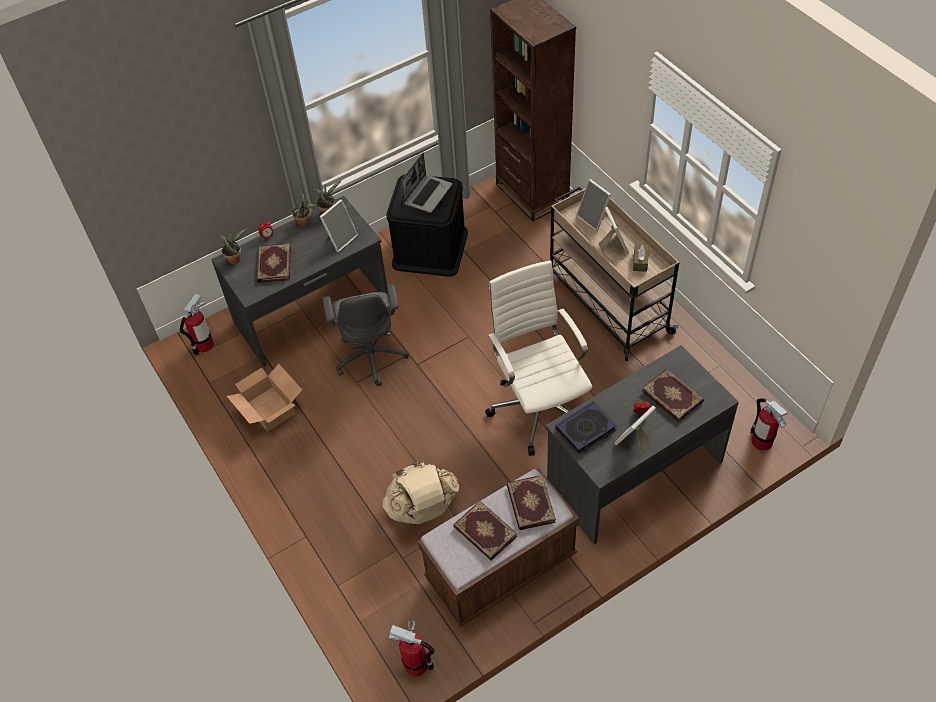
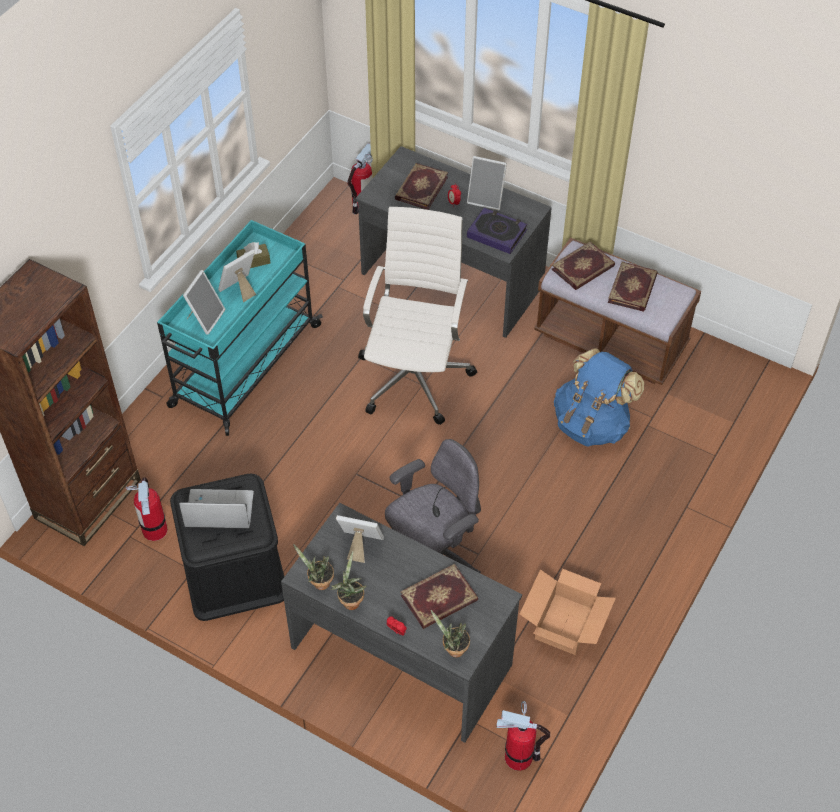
camera: 120 degrees left, 0 degrees up
(416, 664) = (739, 364): fire extinguisher -> fire extinguisher (154, 529)
(422, 509) = (592, 423): beige backpack -> blue backpack
(539, 406) = (415, 375): white office chair -> white office chair turned 150 degrees clockwise
(606, 302) = (244, 367): beige cart -> turquoise cart

